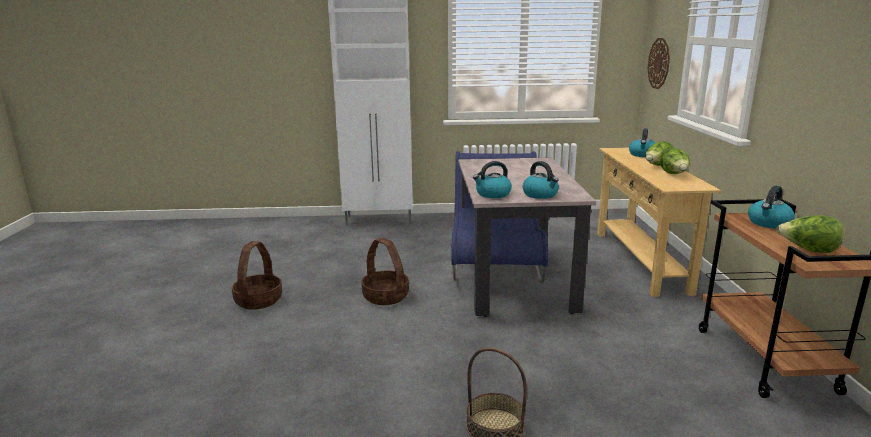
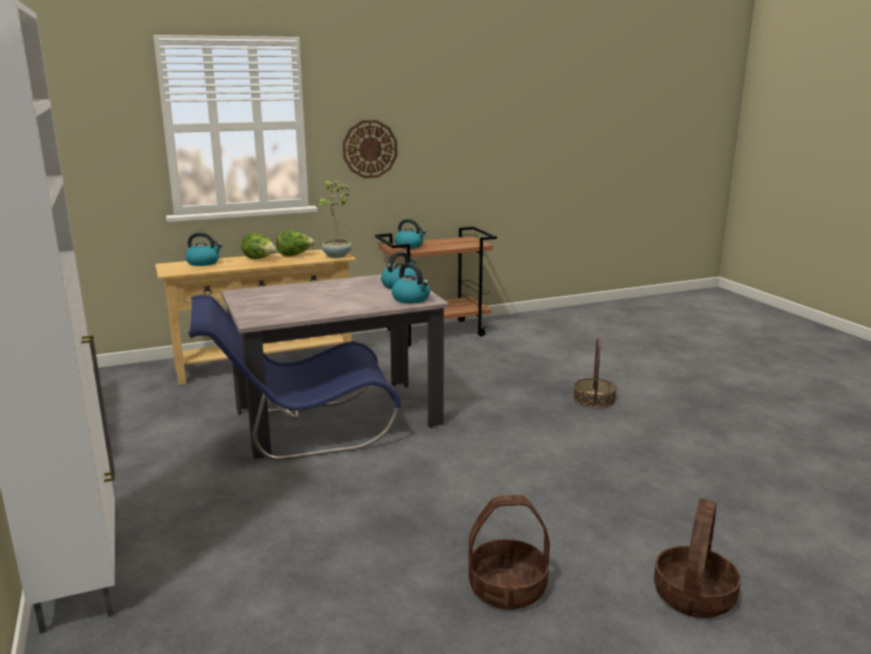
camera: 110 degrees left, 0 degrees up
(386, 296) = (427, 484): basket -> basket (693, 595)
(659, 63) = (91, 163): wall clock -> wall clock (370, 149)
(674, 186) = (337, 256): none -> potted plant
(807, 250) = (458, 243): lettuce -> none

